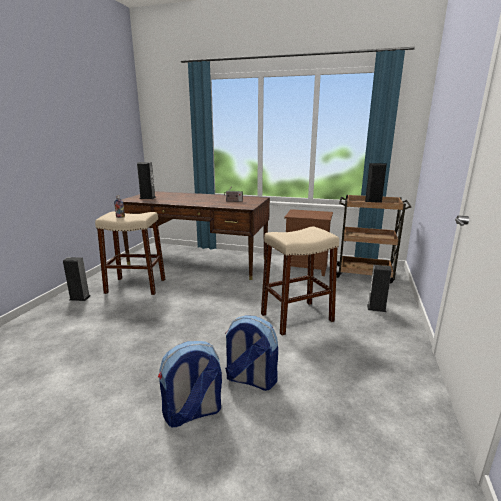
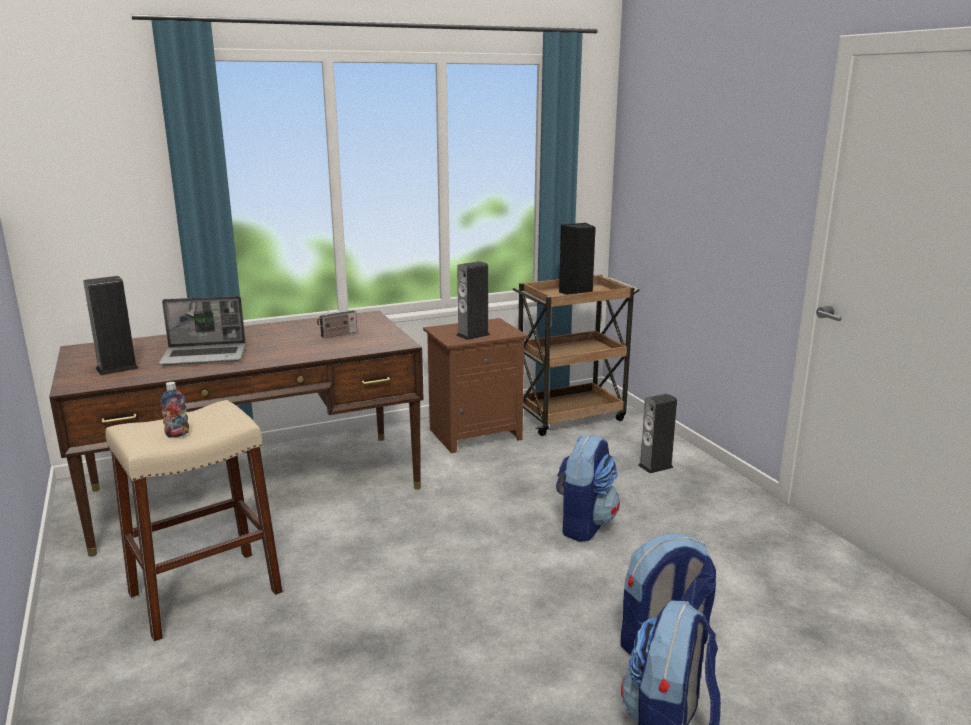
camera: 40 degrees left, 0 degrees up
(80, 298) = (107, 678): speaker -> speaker (473, 335)
(177, 199) = (205, 356): none -> laptop
(297, 317) = (584, 524): beige stool -> backpack

